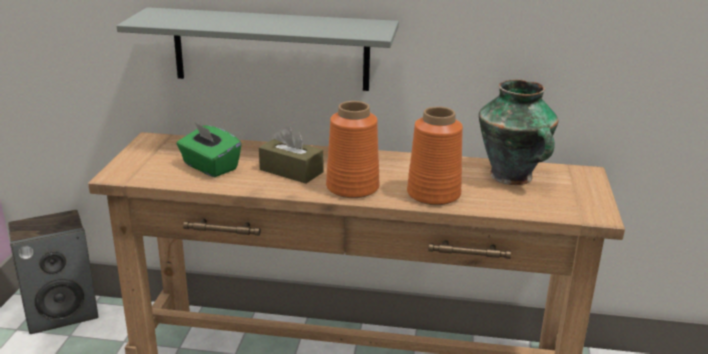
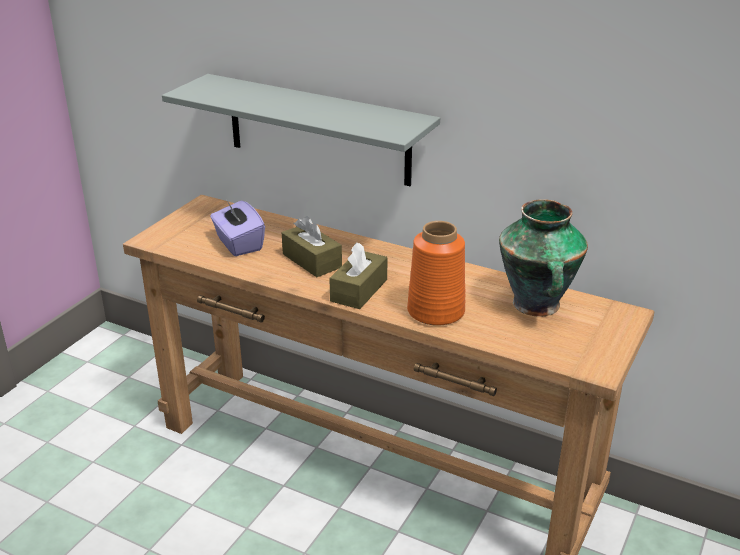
camera: 20 degrees right, 5 degrees up
(62, 313) = (131, 353): speaker -> none
(210, 167) = (238, 244): green tissue box -> purple tissue box
(353, 188) = (359, 290): orange vase -> brown tissue box

